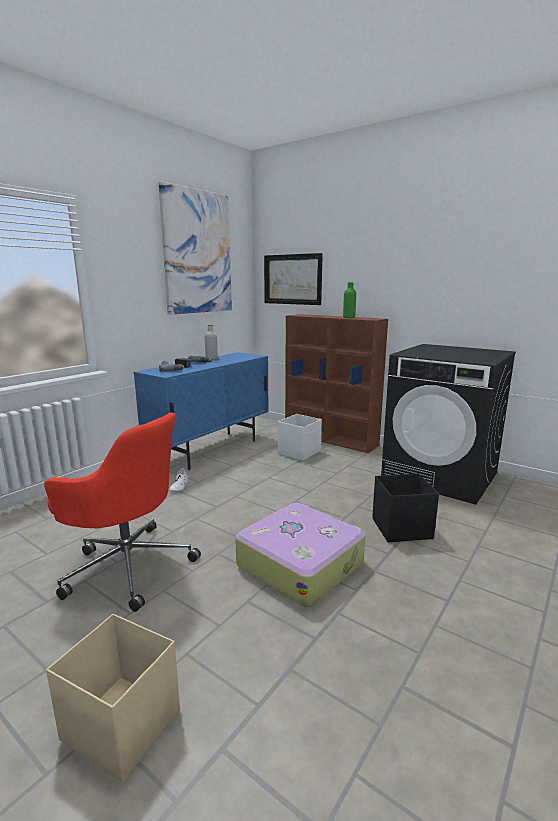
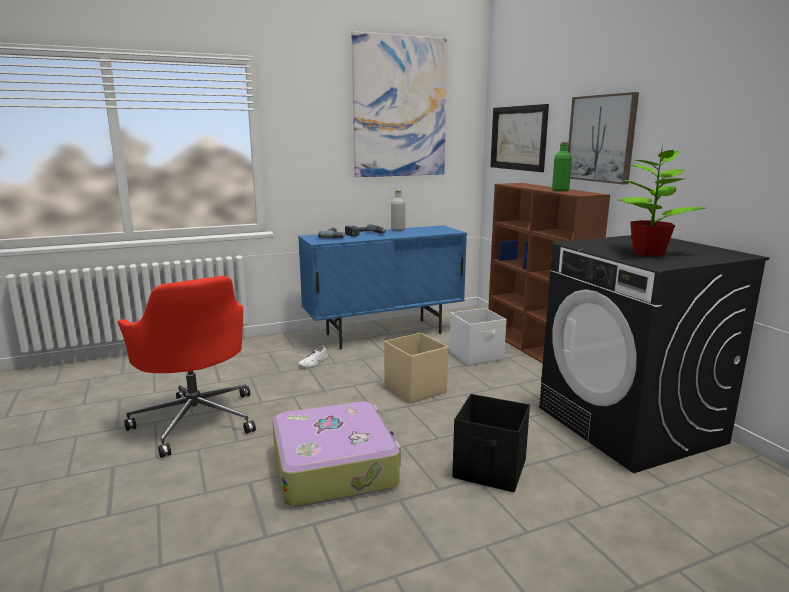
camera: 30 degrees right, 0 degrees up
(121, 723) = (66, 532): beige storage box -> beige storage box (415, 389)
(375, 279) = (601, 138): none -> picture
(458, 355) = (648, 253): none -> potted plant

